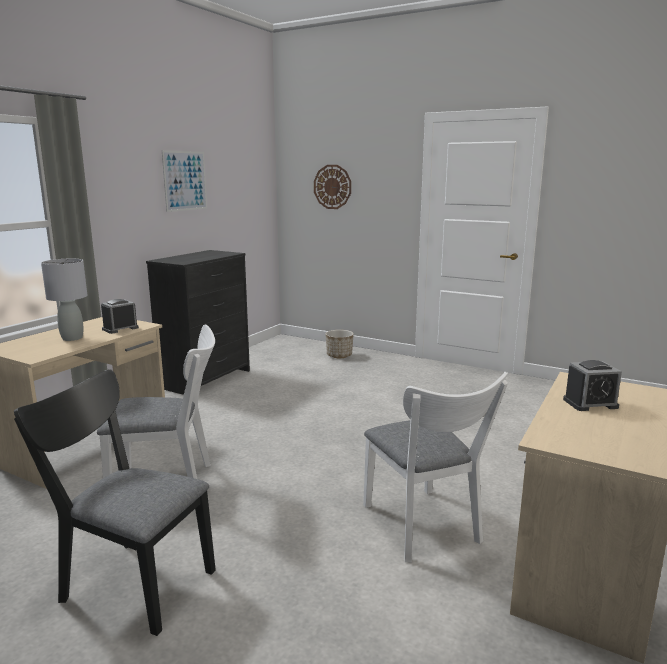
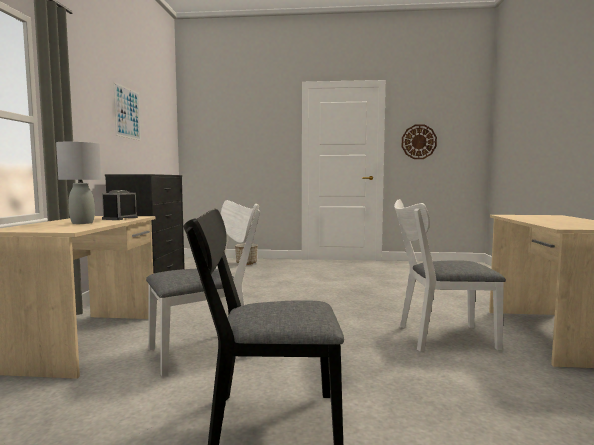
camera: 25 degrees left, 10 degrees down
(332, 187) = (229, 134): wall clock -> wall clock (418, 142)
(424, 528) = (439, 337): white chair -> white chair turned 135 degrees clockwise
(590, 403) = (540, 219): alarm clock -> none

